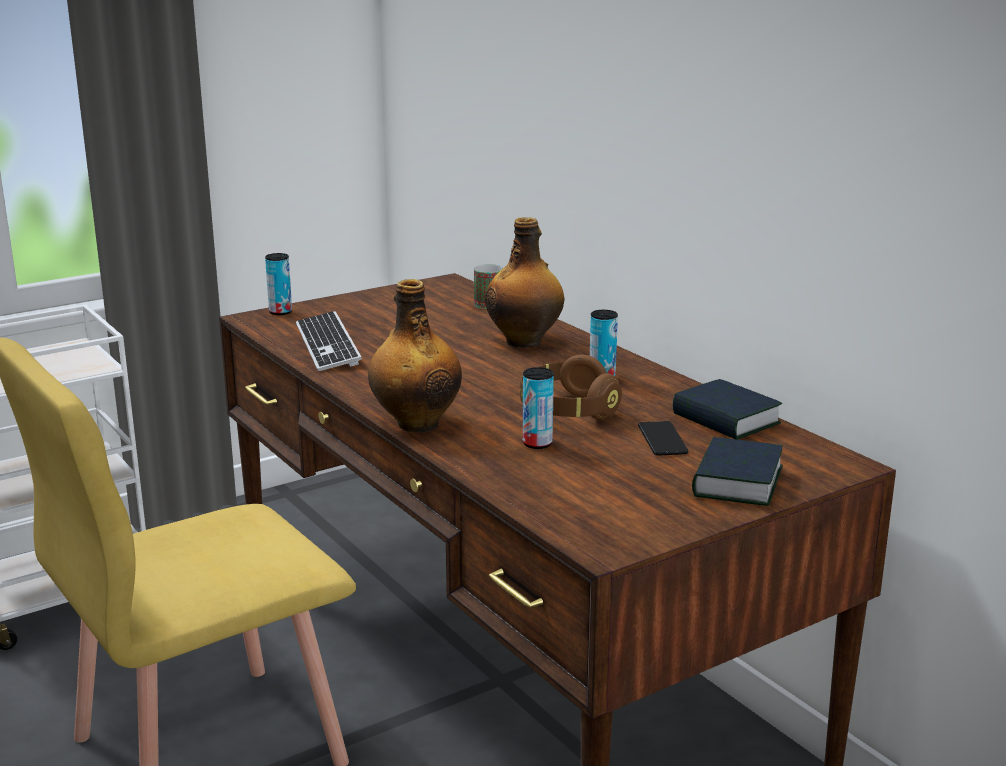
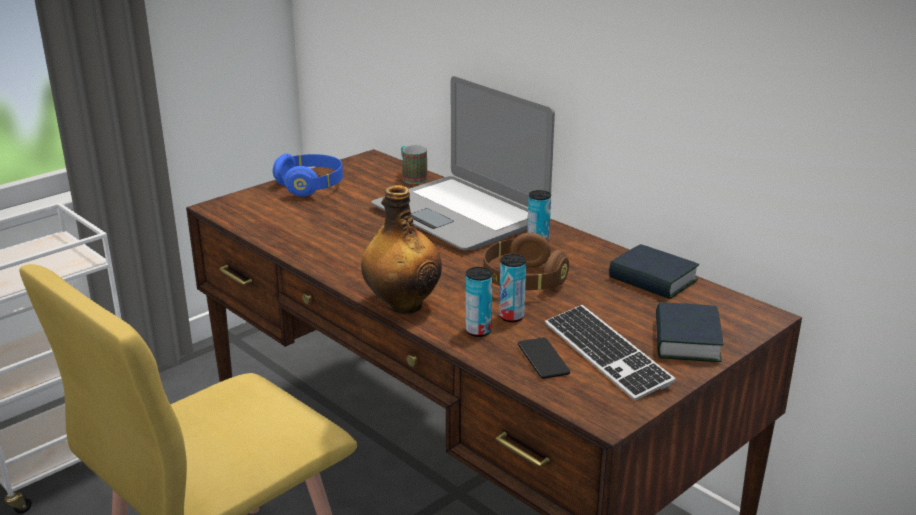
camera: 10 degrees left, 5 degrees up
(280, 312) = (239, 199): can -> can (478, 331)
(327, 344) = (293, 229): keyboard -> keyboard (606, 354)
(365, 304) = (310, 186): none -> blue headphones
(525, 341) = (460, 214): bottle -> laptop
(662, 439) = (611, 304): phone -> phone (543, 359)

